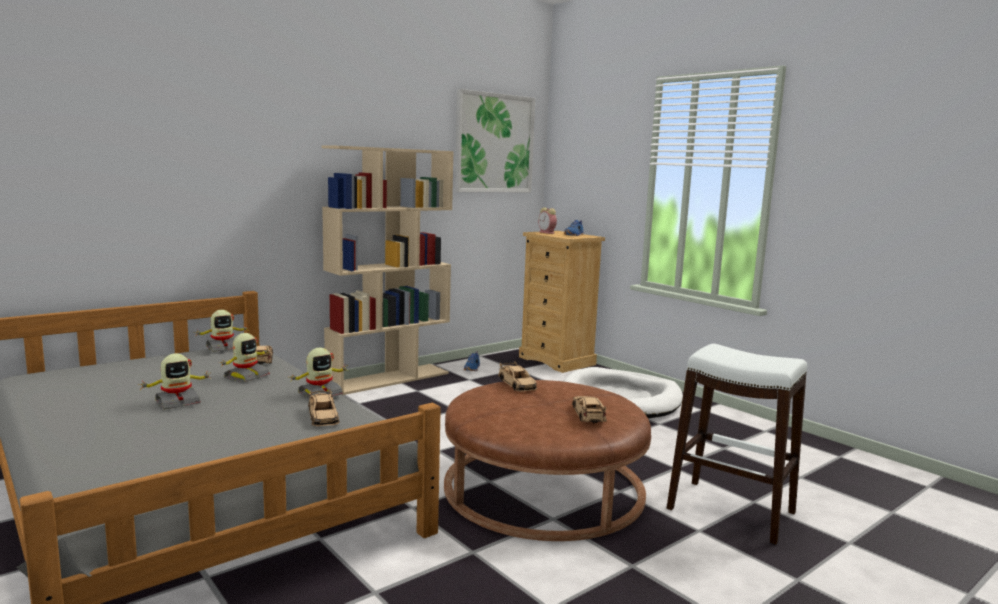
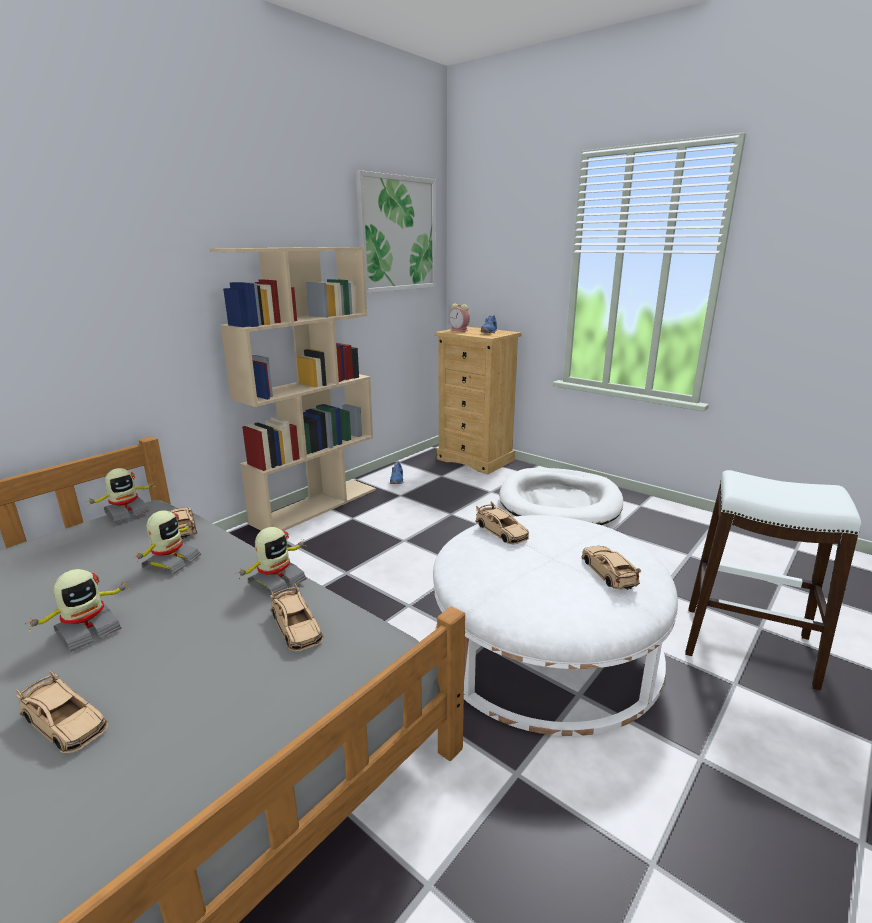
camera: 10 degrees left, 10 degrees up
(152, 438) = (65, 722): none -> beige toy car
(543, 487) = (545, 644): brown ottoman -> white ottoman

